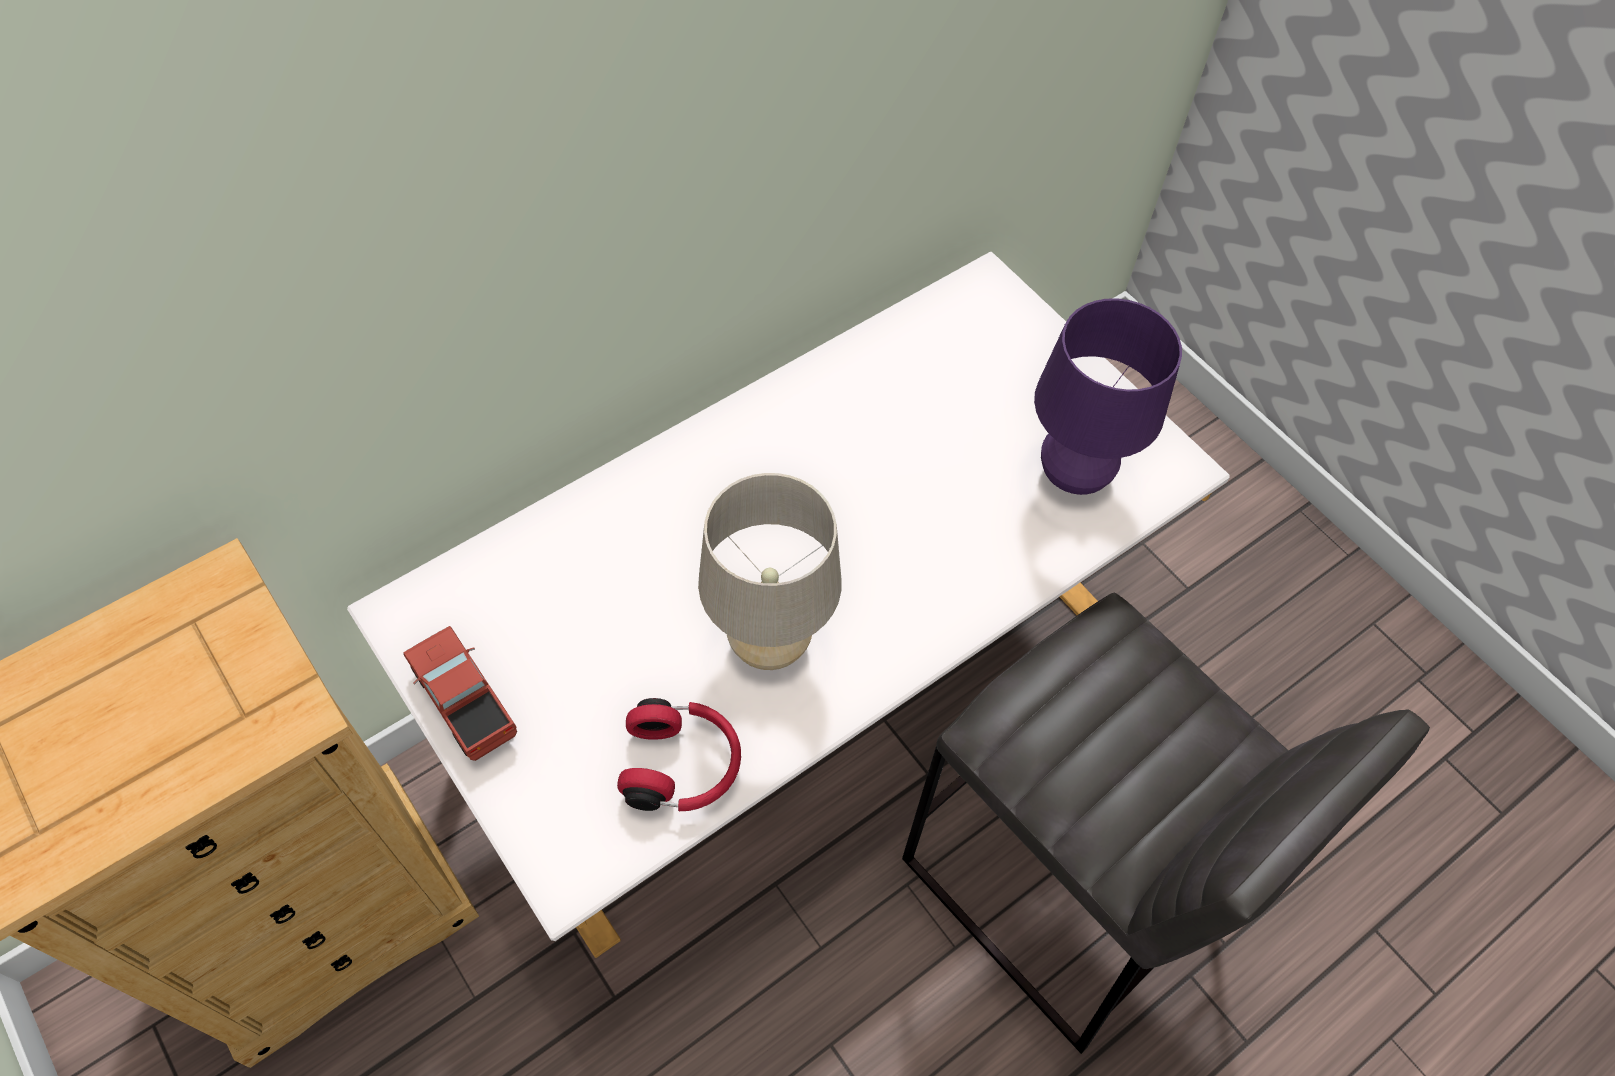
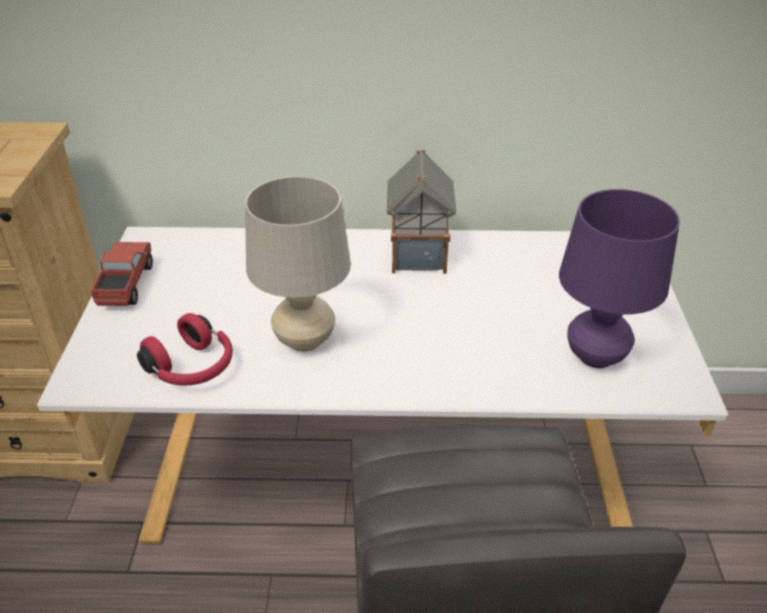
camera: 40 degrees right, 20 degrees down
(779, 435) = (418, 256): none -> toy house

